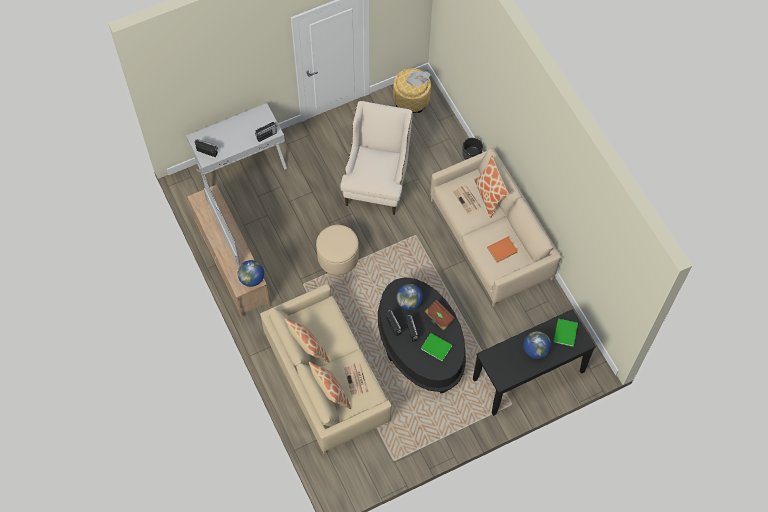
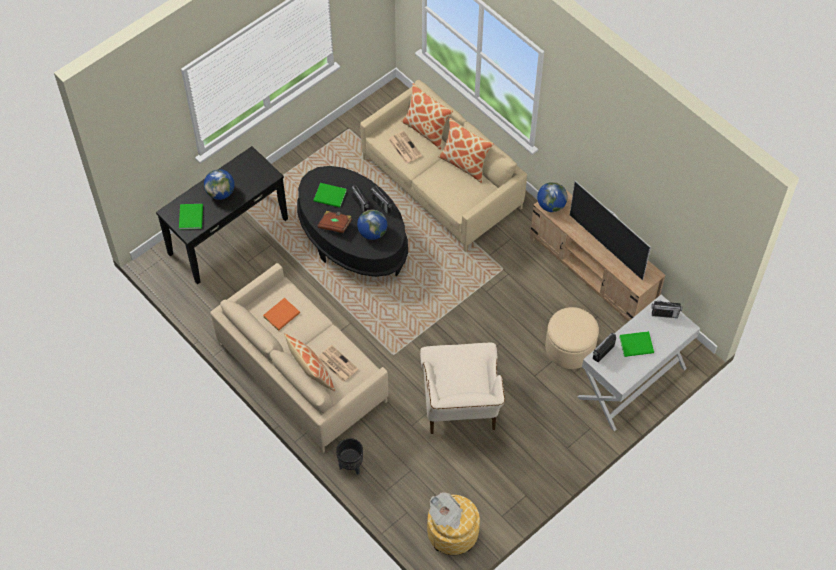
camera: 165 degrees right, 5 degrees down
(239, 134) = (637, 345): none -> green book
(338, 257) = (475, 307): beige ottoman -> beige ottoman (570, 347)

